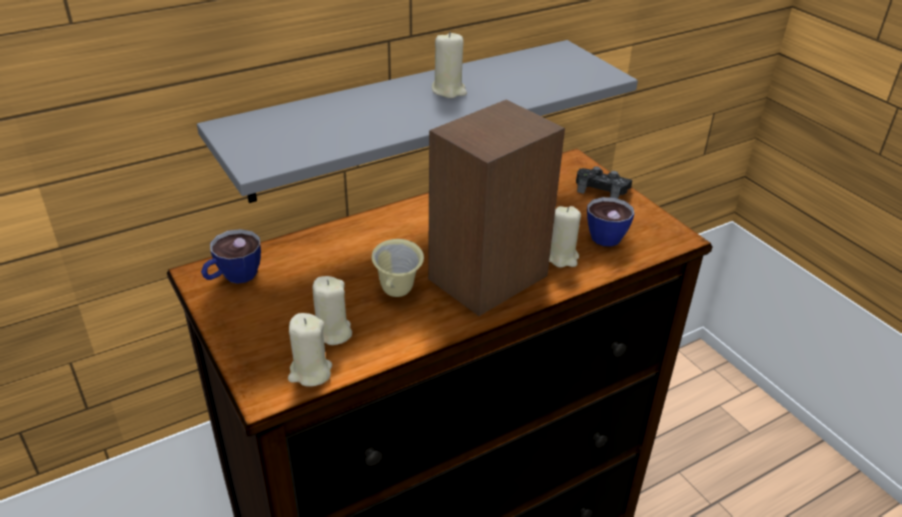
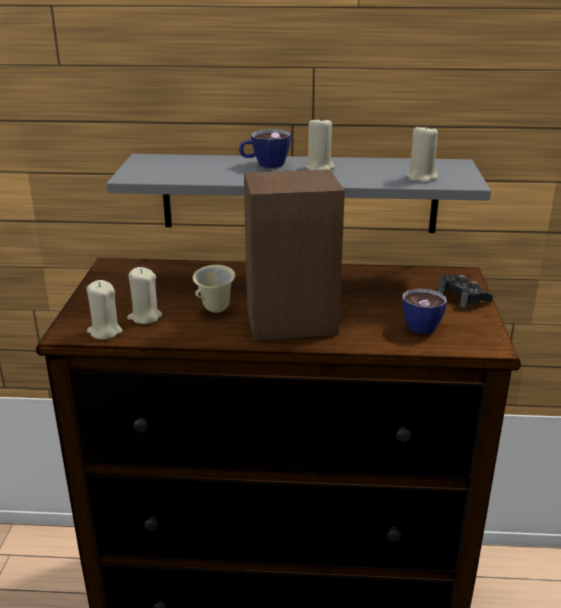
camera: 35 degrees right, 10 degrees down
(233, 277) = (127, 272): cup -> cup (264, 164)
(562, 257) = (366, 327): beige candle -> beige candle (422, 177)

